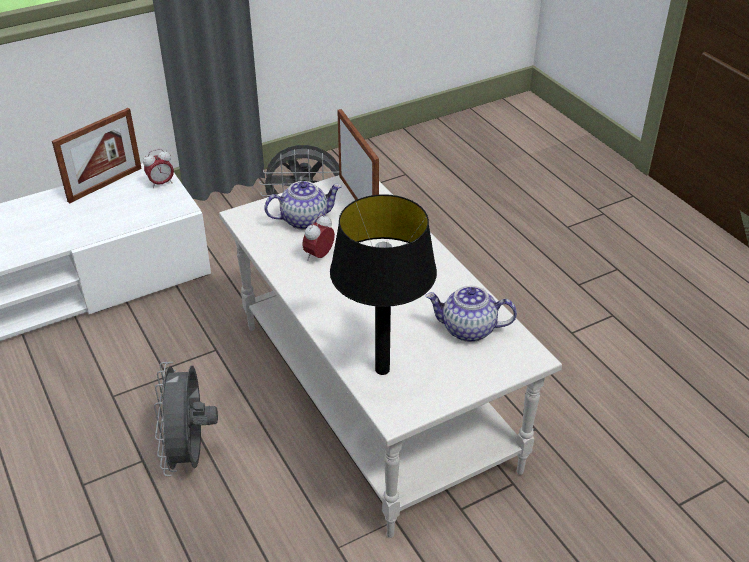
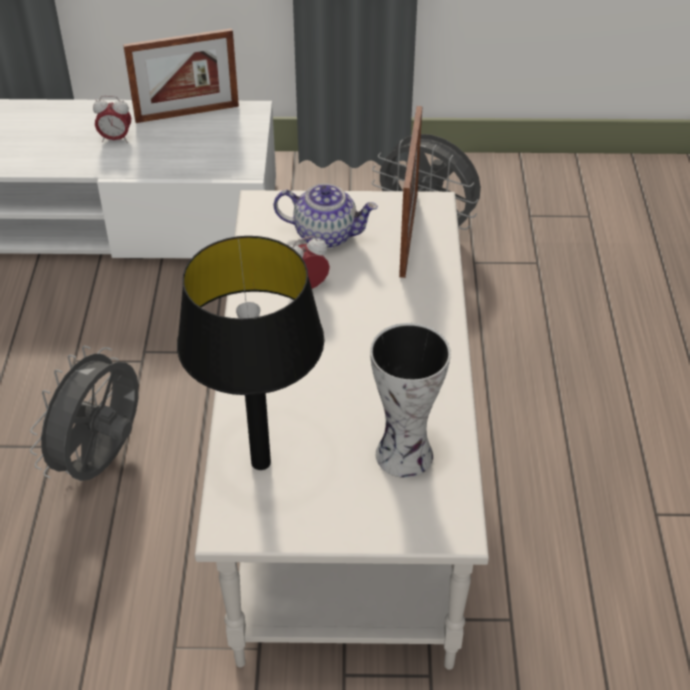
camera: 30 degrees right, 5 degrees up
(161, 183) = (245, 132): alarm clock -> alarm clock (116, 139)
(468, 329) = (404, 457): teapot -> vase

